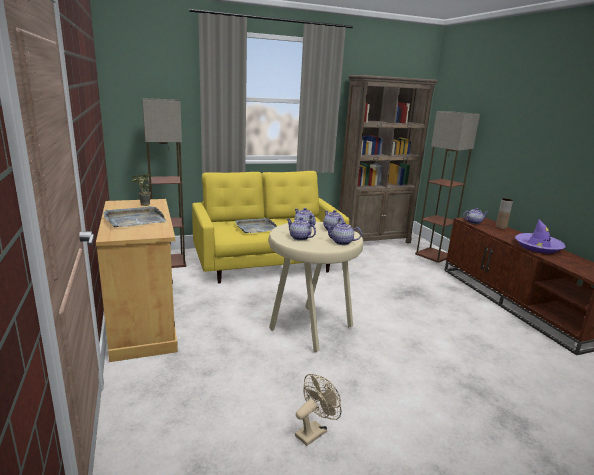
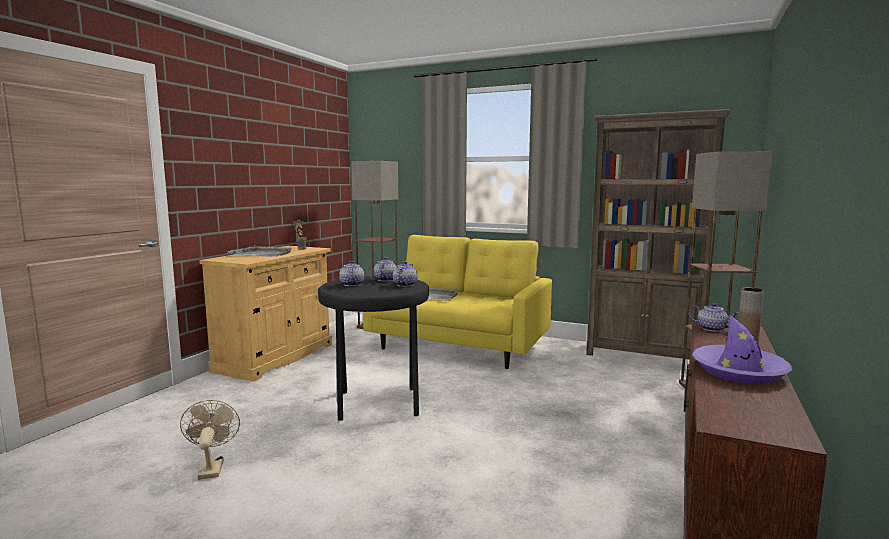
camera: 45 degrees right, 10 degrees down
(309, 329) = (376, 403): beige stool -> black stool
(314, 431) = (211, 467): beige fan -> beige fan turned 105 degrees counterclockwise
(341, 242) = (374, 293): teapot -> none

